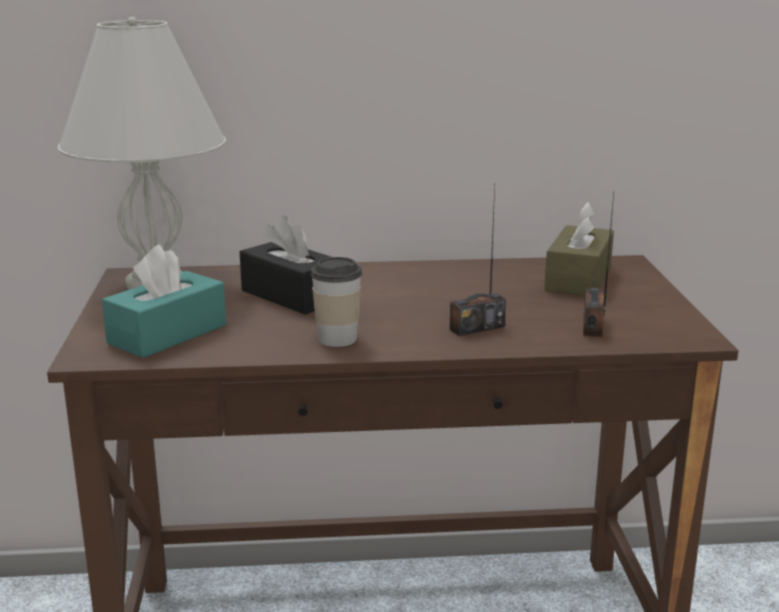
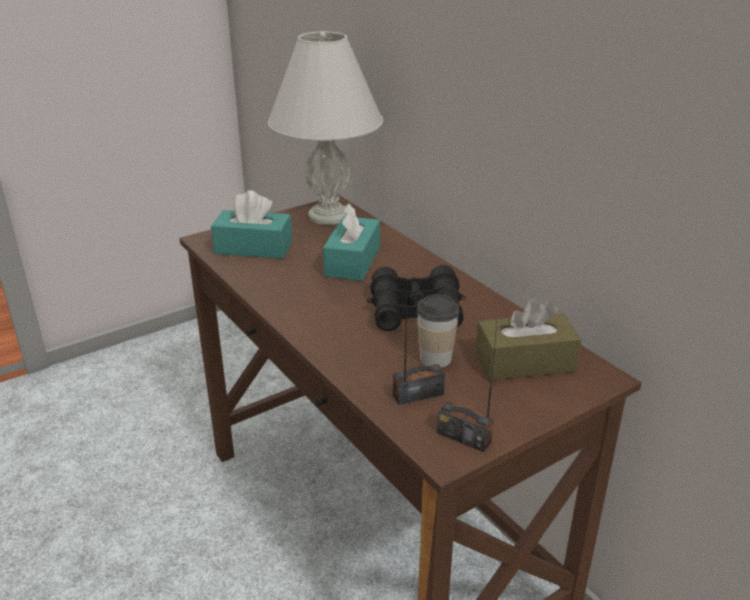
camera: 60 degrees right, 10 degrees up
(292, 296) = (352, 261): black tissue box -> turquoise tissue box
(337, 339) = (293, 300): cup -> cup (435, 359)
(438, 293) = (416, 310): none -> black binoculars
(477, 328) = (362, 344): radio -> radio (464, 437)

